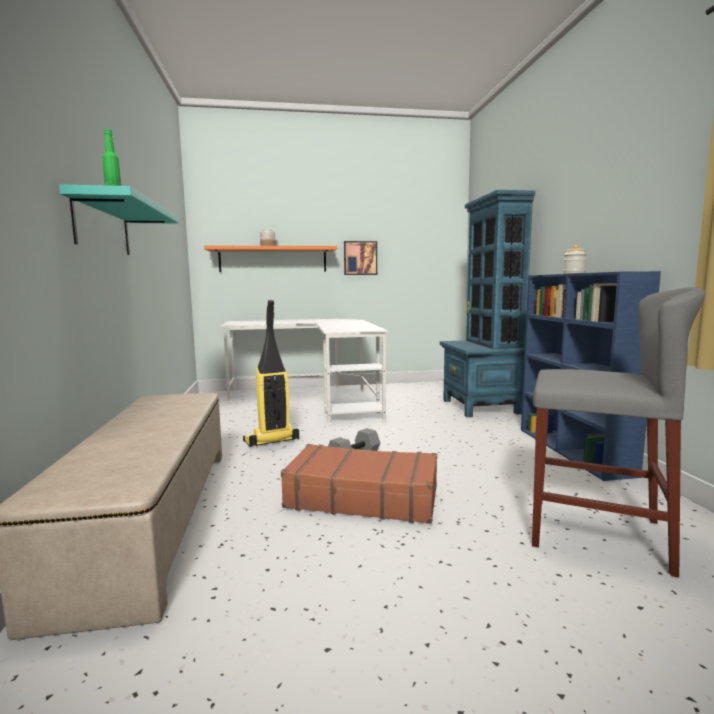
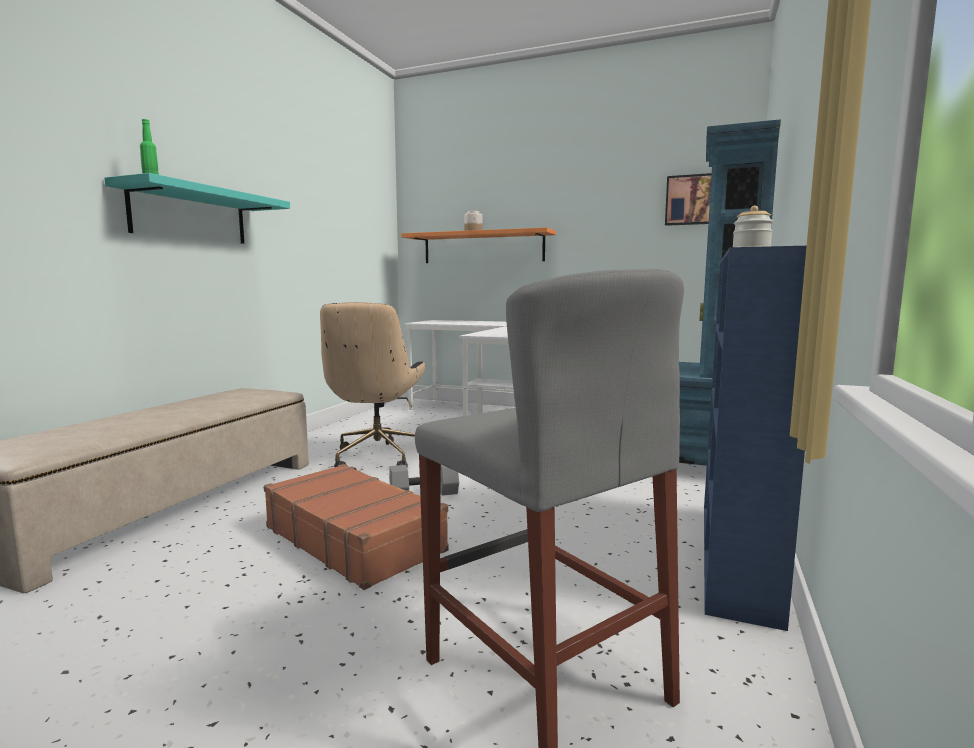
camera: 30 degrees right, 0 degrees up
(271, 441) = (377, 459): vacuum cleaner -> black office chair
(360, 258) = (590, 243): picture -> picture (691, 200)

